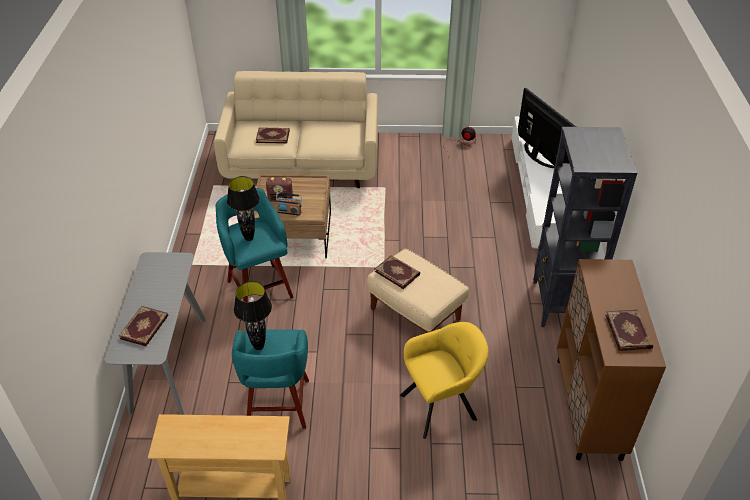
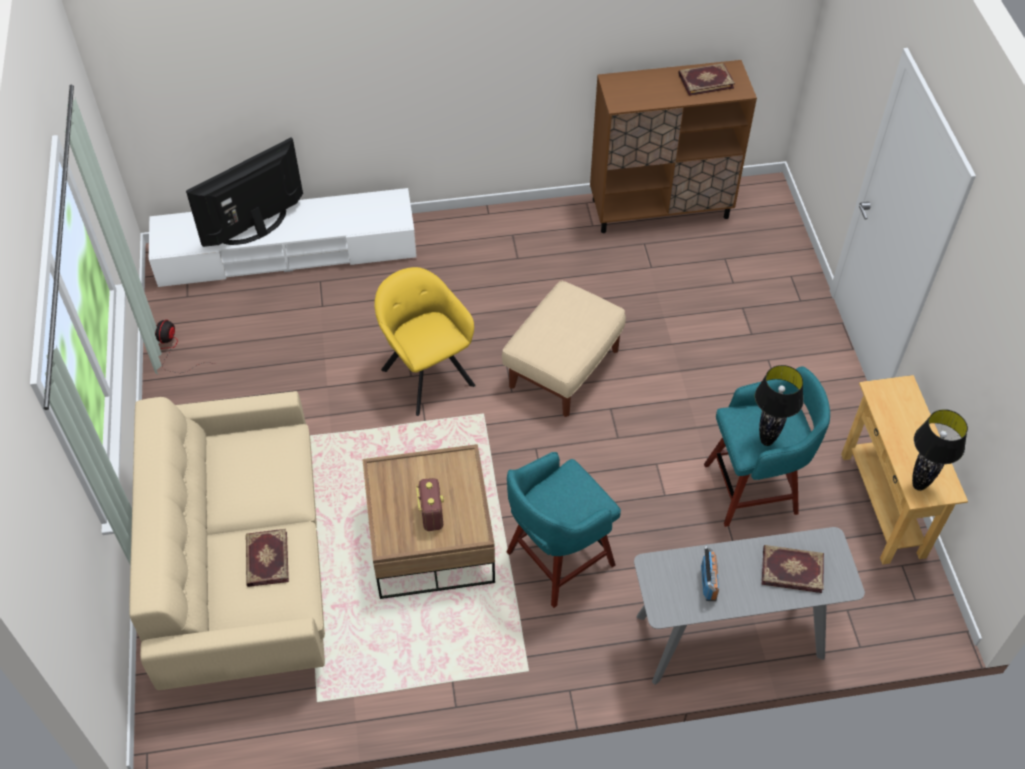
camera: 100 degrees left, 10 degrees up
(249, 238) = (571, 502): black table lamp -> black table lamp (918, 485)
(289, 212) = (461, 495): radio -> radio (708, 582)
(397, 272) = (561, 346): book -> none
(442, 405) = (698, 329): yellow armchair -> yellow armchair (426, 373)
(561, 304) = (513, 230): black bookcase -> none

